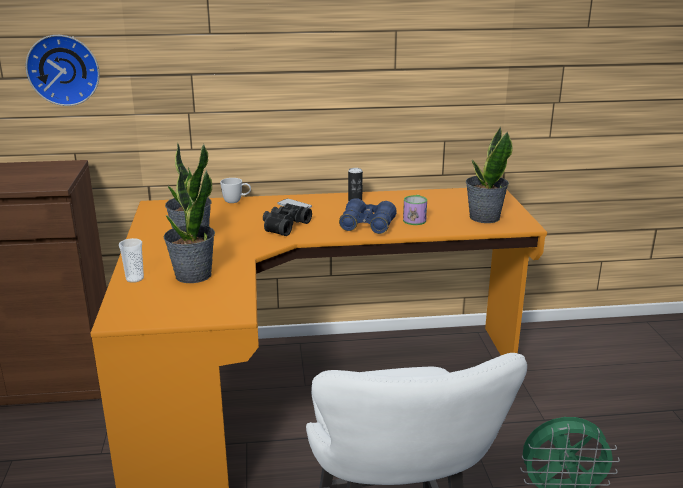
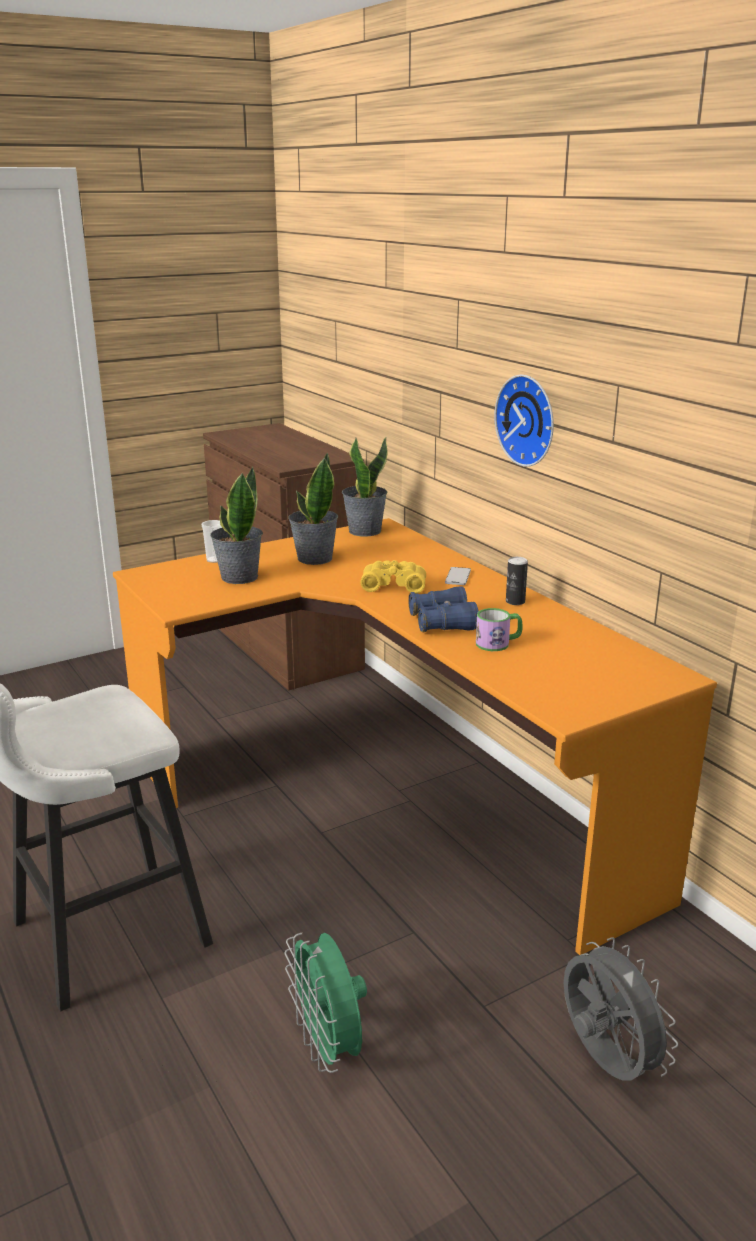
camera: 65 degrees right, 0 degrees up
(64, 69) = (363, 362): wall clock -> wall clock (529, 420)
(236, 201) = (435, 551): white mug -> none
(284, 226) = (394, 585): black binoculars -> yellow binoculars
(484, 217) = (559, 684): potted plant -> potted plant (364, 531)
(599, 394) = (605, 1062): none -> grey fan

